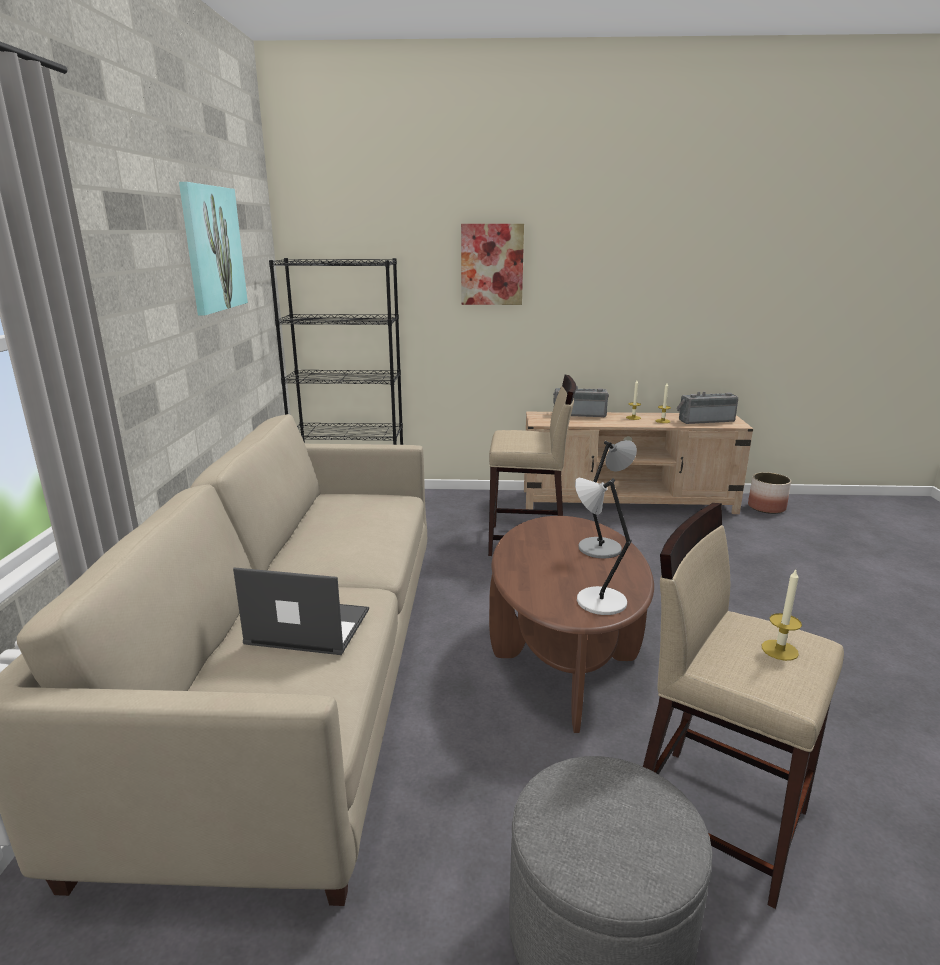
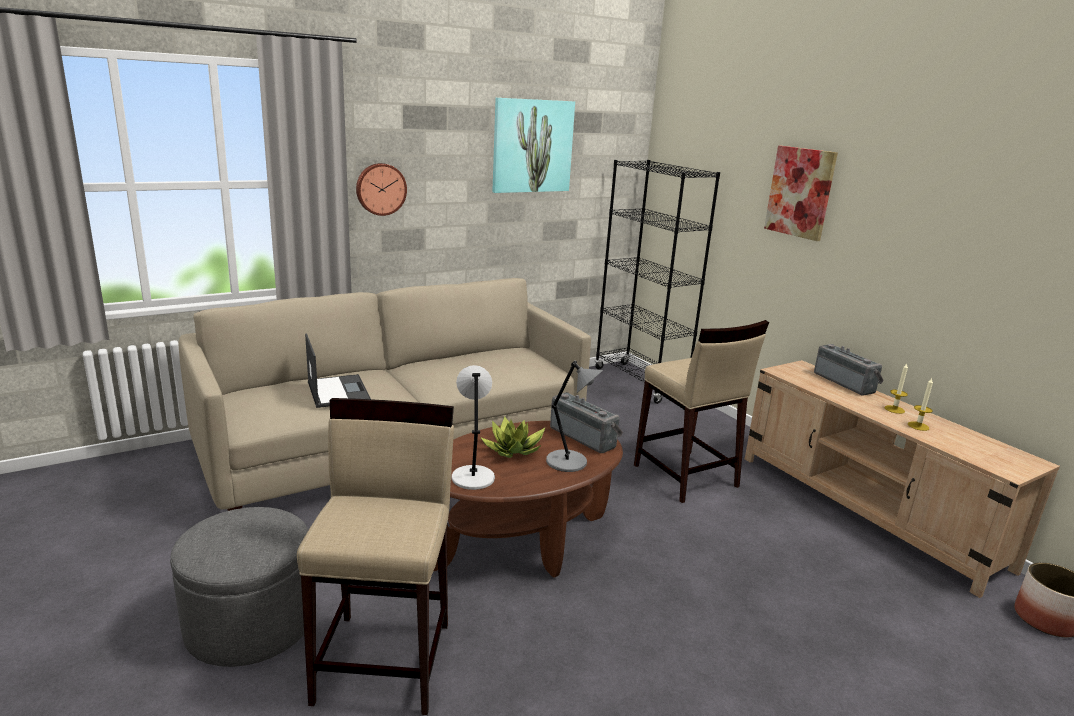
camera: 55 degrees right, 0 degrees up
(109, 330) = (380, 189): none -> wall clock
(555, 565) = (513, 449): none -> potted plant
(705, 420) = (979, 450): radio -> radio (585, 437)
(779, 650) = (383, 525): candle -> none

